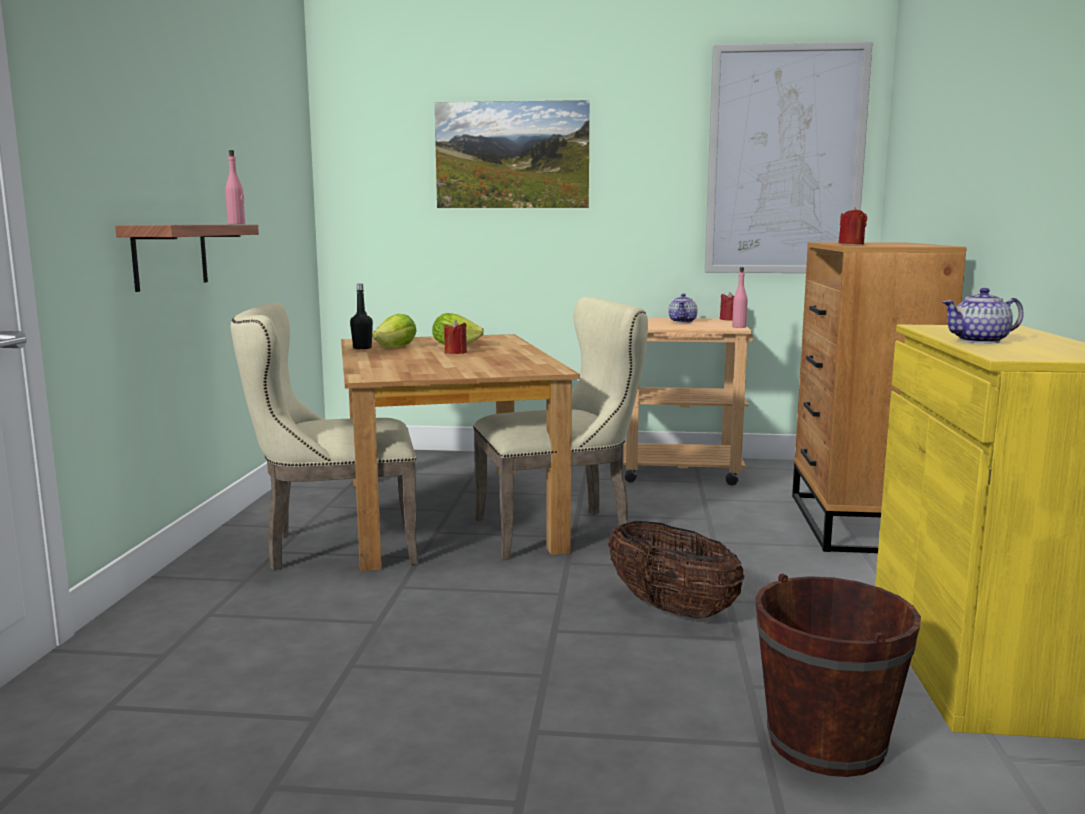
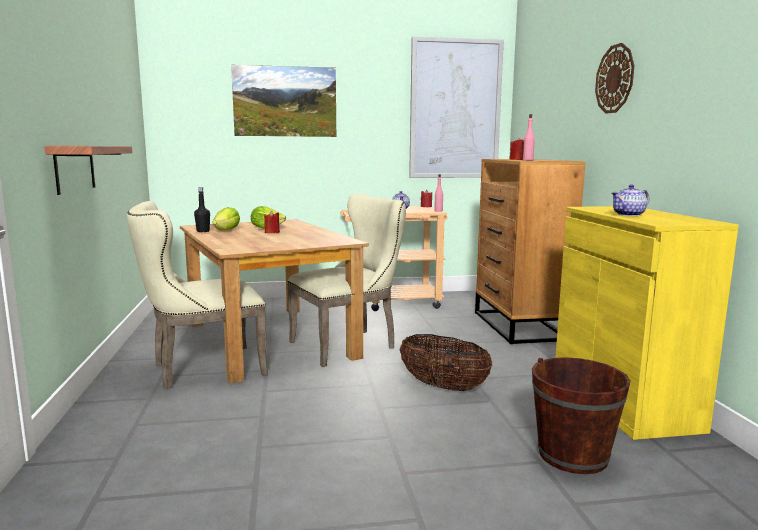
camera: 15 degrees left, 0 degrees up
(236, 224) = (117, 145): pink bottle -> pink bottle (528, 160)
(1014, 102) = (615, 79): none -> wall clock

